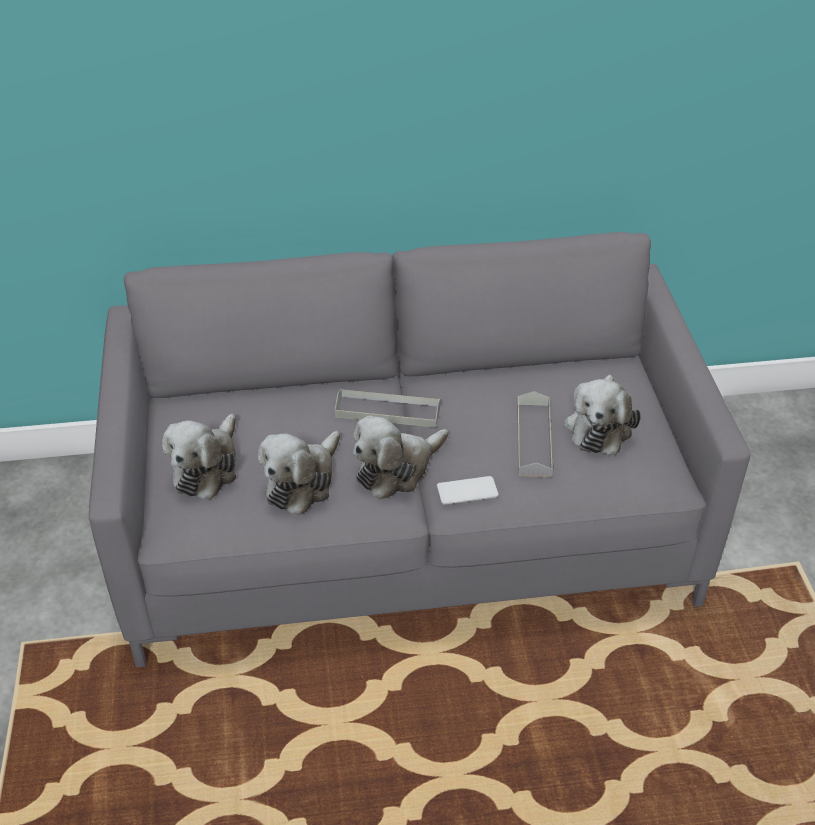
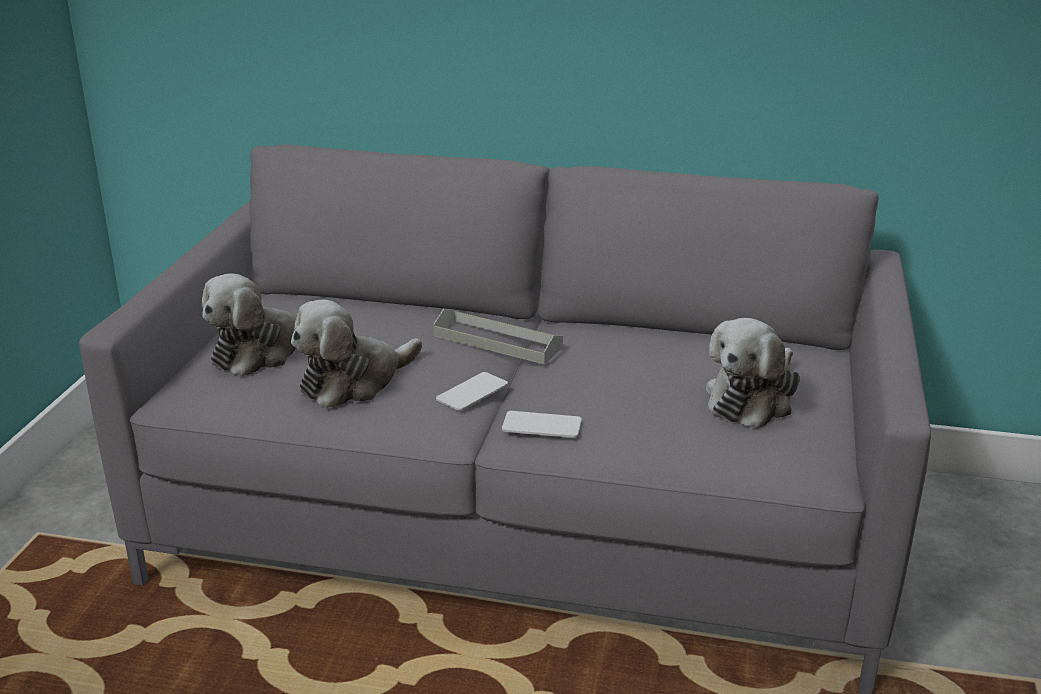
camera: 20 degrees right, 15 degrees down
(397, 469) = (472, 393): plush toy -> phone
(533, 439) = (658, 395): grey tray -> none

